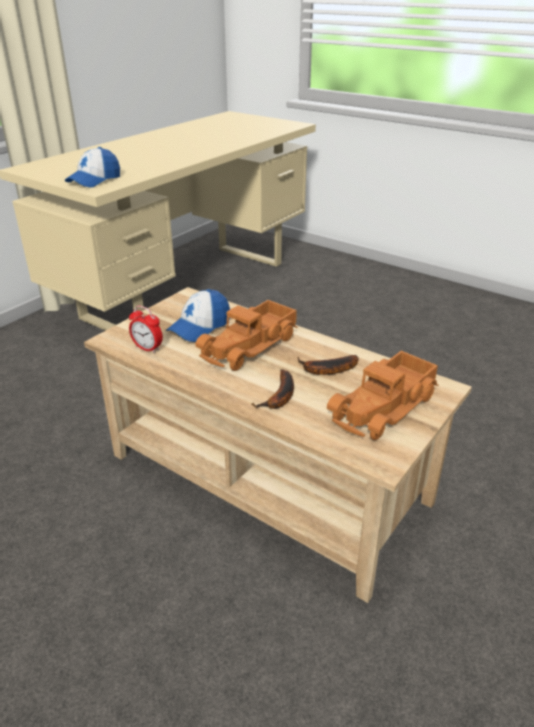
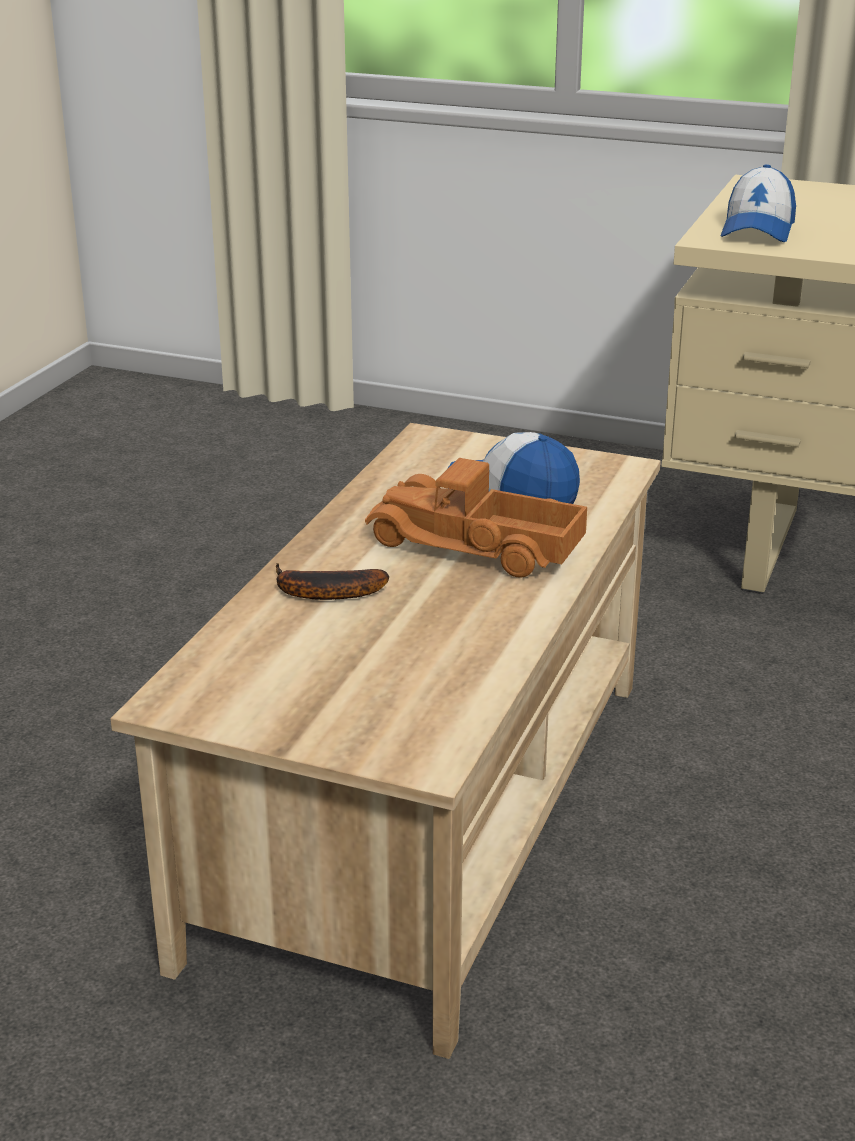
camera: 75 degrees right, 5 degrees down
(94, 180) = (757, 230): cap -> cap turned 90 degrees counterclockwise
(147, 348) = (415, 468): alarm clock -> none
(326, 370) = (429, 626): banana -> none
(385, 407) = (331, 696): toy truck -> none

